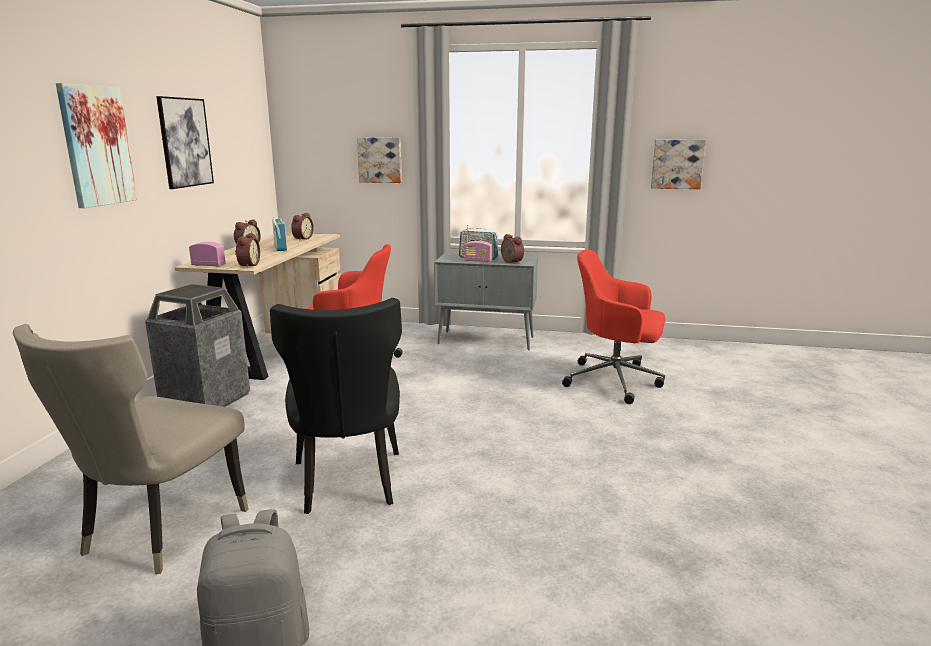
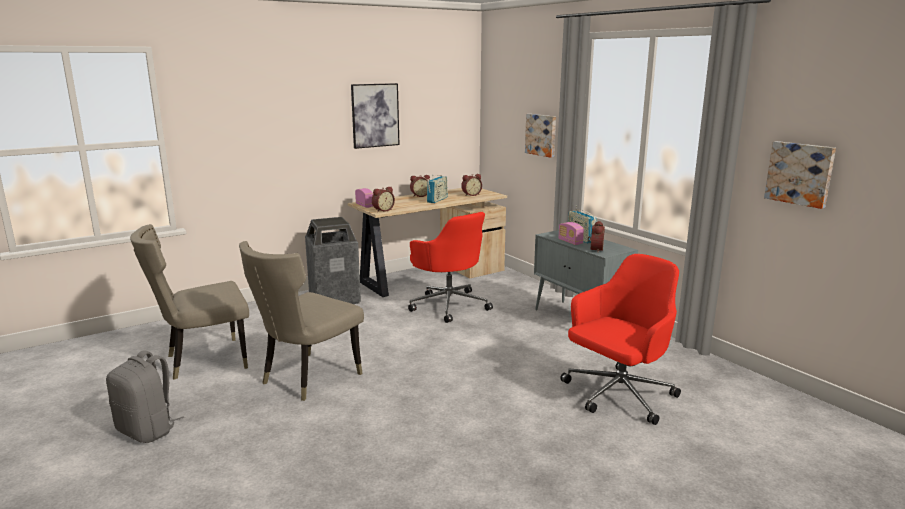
camera: 45 degrees right, 0 degrees up
(96, 146) = (292, 120): picture -> none
(348, 484) = (307, 378): black chair -> beige chair
(615, 381) = (617, 395): red office chair -> red office chair turned 75 degrees clockwise

